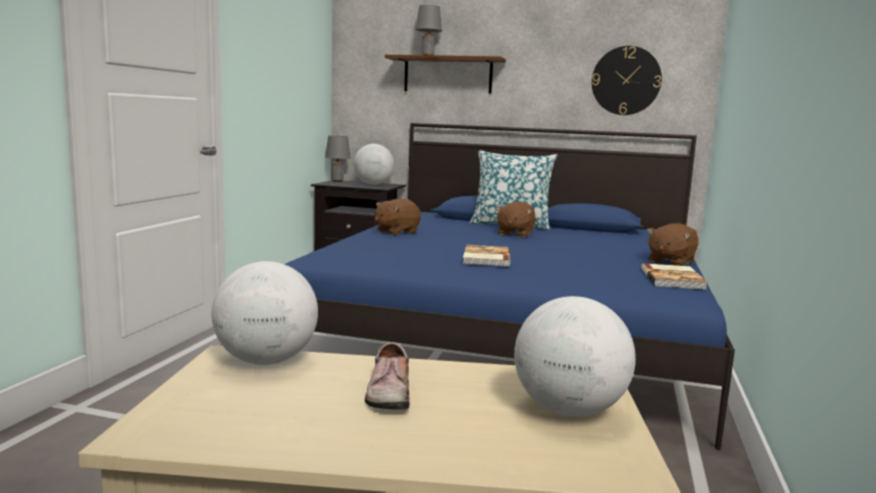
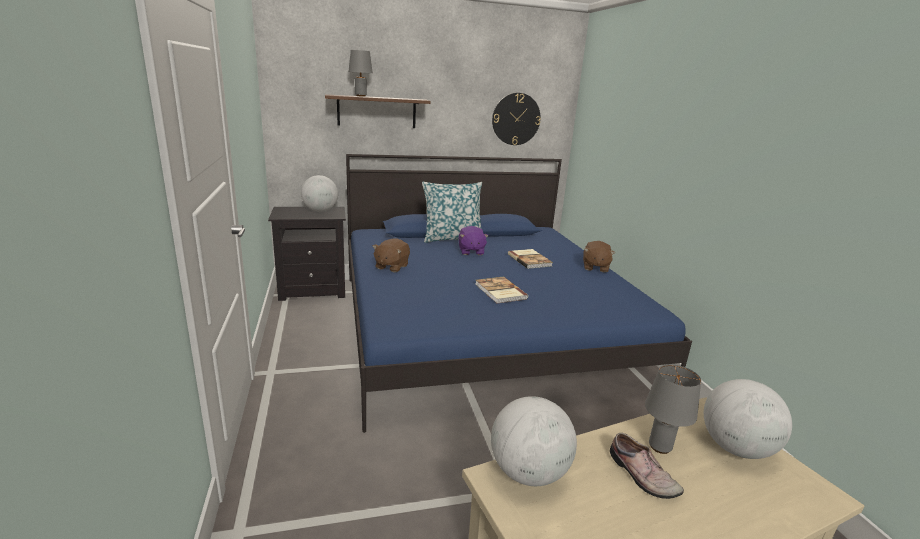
camera: 30 degrees left, 10 degrees up
(337, 181) = (282, 209): grey table lamp -> grey table lamp (660, 446)
(515, 234) = (471, 251): brown plush toy -> purple plush toy
(673, 279) = (622, 288): book -> book (530, 260)

